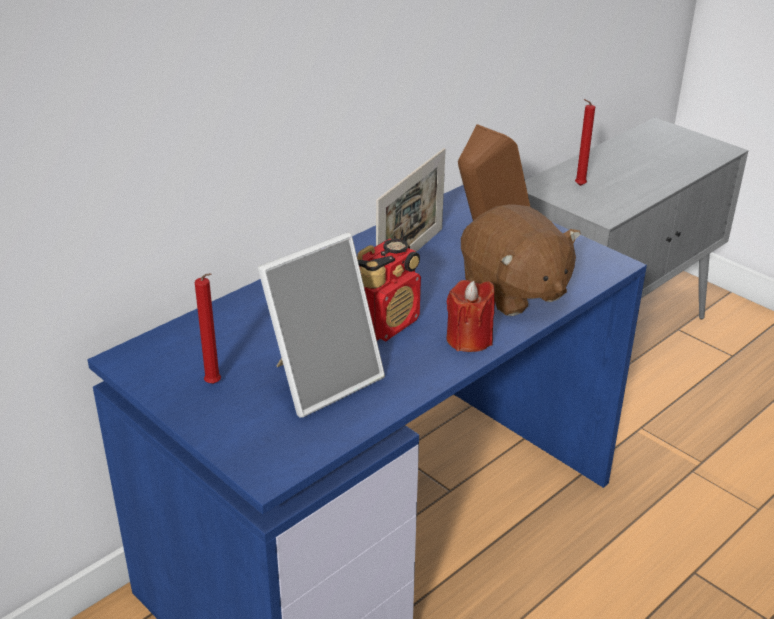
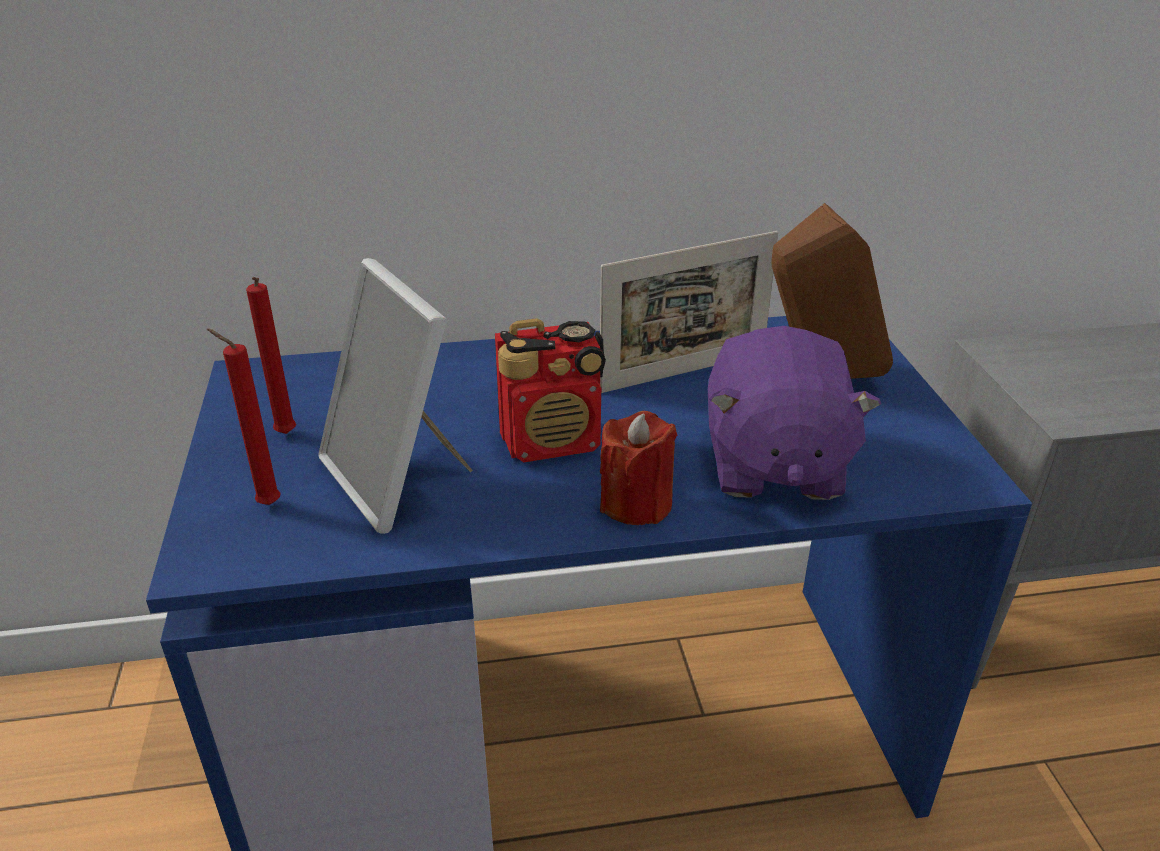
camera: 35 degrees right, 0 degrees up
(322, 379) = (399, 478): picture frame -> picture frame turned 60 degrees clockwise
(514, 291) = (773, 464): brown plush toy -> purple plush toy
(578, 186) = (1060, 367): red candle -> red candle (265, 504)

